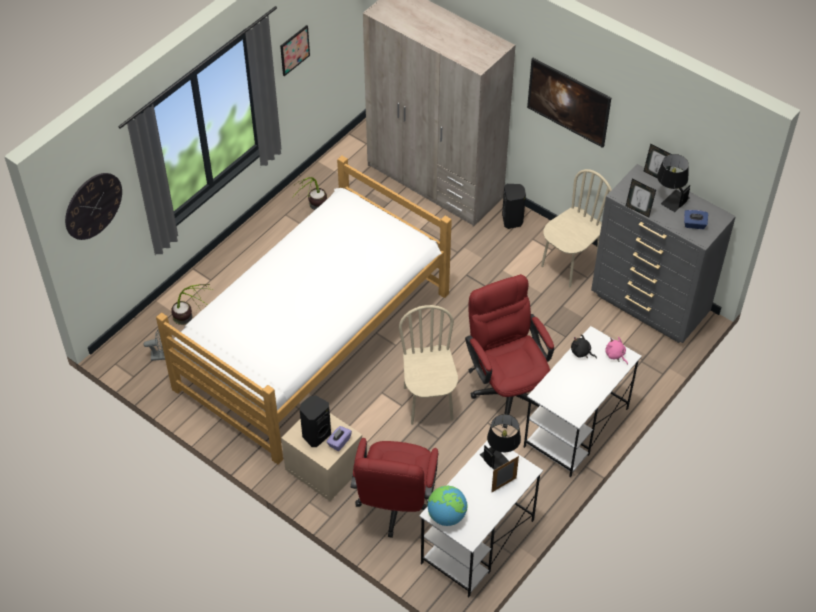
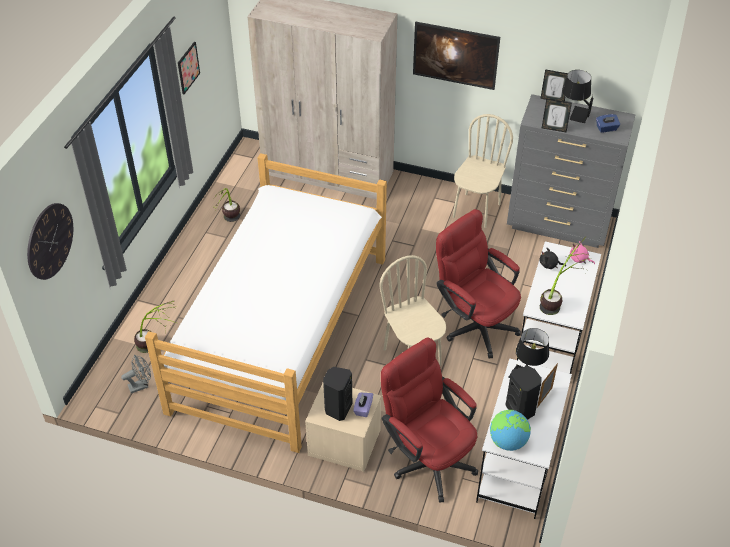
camera: 20 degrees left, 5 degrees down
(395, 507) = (427, 458): red office chair -> red office chair turned 150 degrees clockwise
(512, 220) = (410, 187): black speaker -> black speaker (521, 410)
(570, 392) = (558, 301): none -> potted plant

